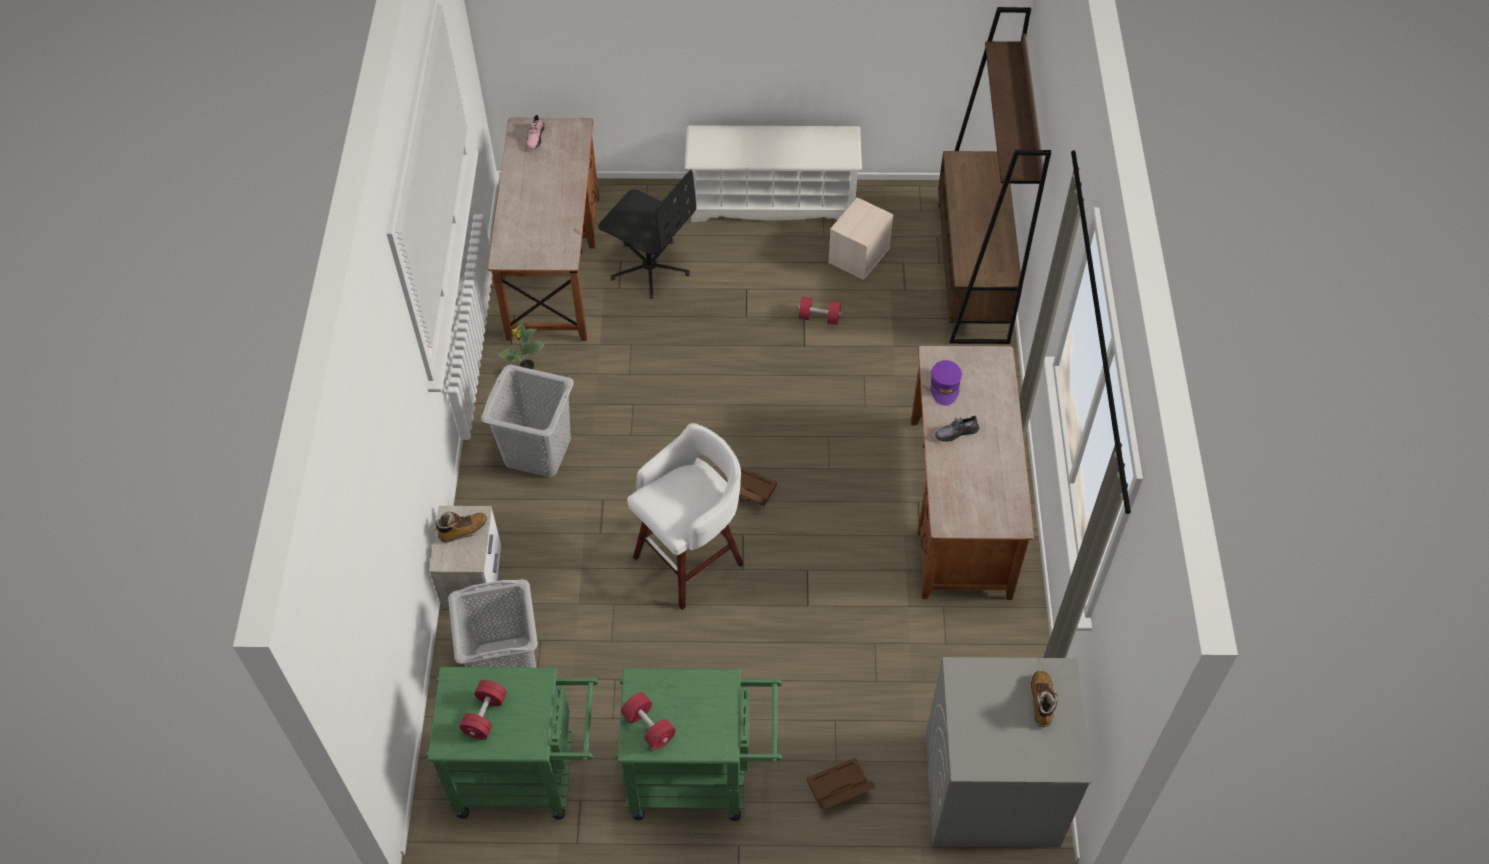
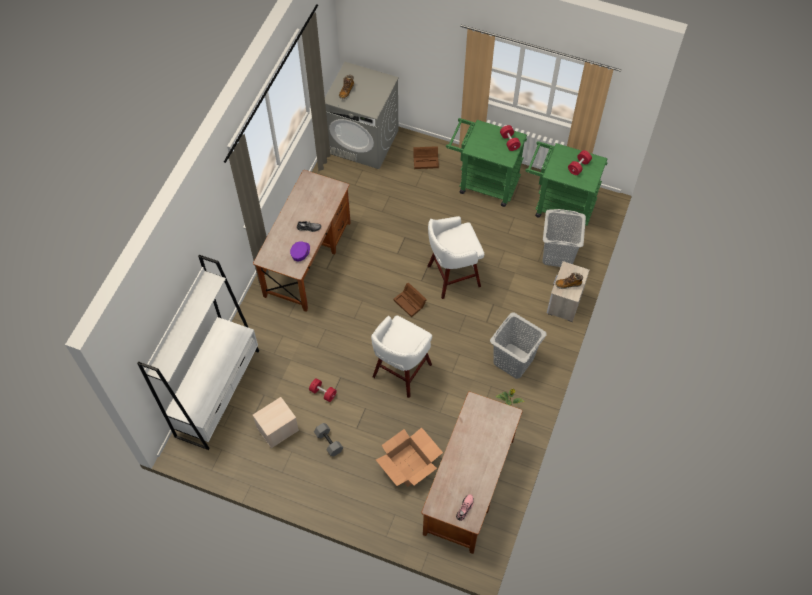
camera: 160 degrees left, 5 degrees up
(650, 267) = (409, 465): black office chair -> cardboard box
(714, 380) = (401, 372): none -> white stool
(772, 202) = (310, 490): white shoe rack -> none
(778, 260) = (328, 442): none -> grey dumbbell
(972, 272) = (218, 392): brown bookcase -> white bookcase

